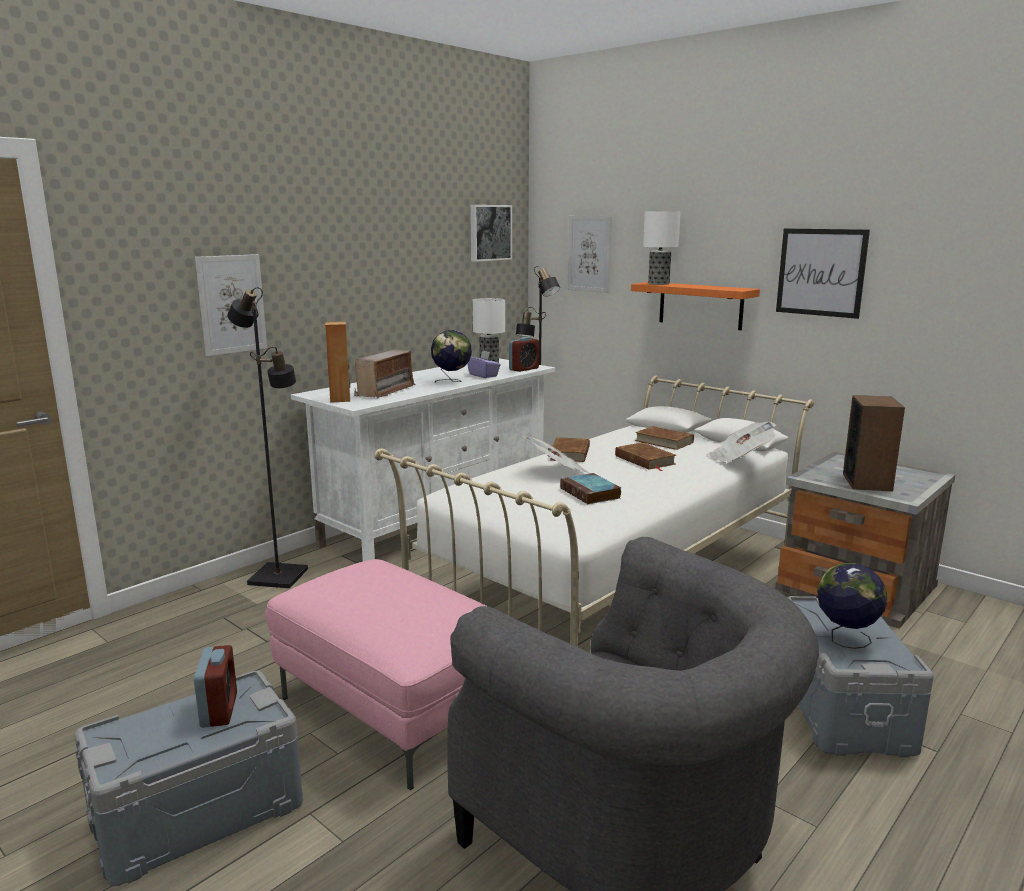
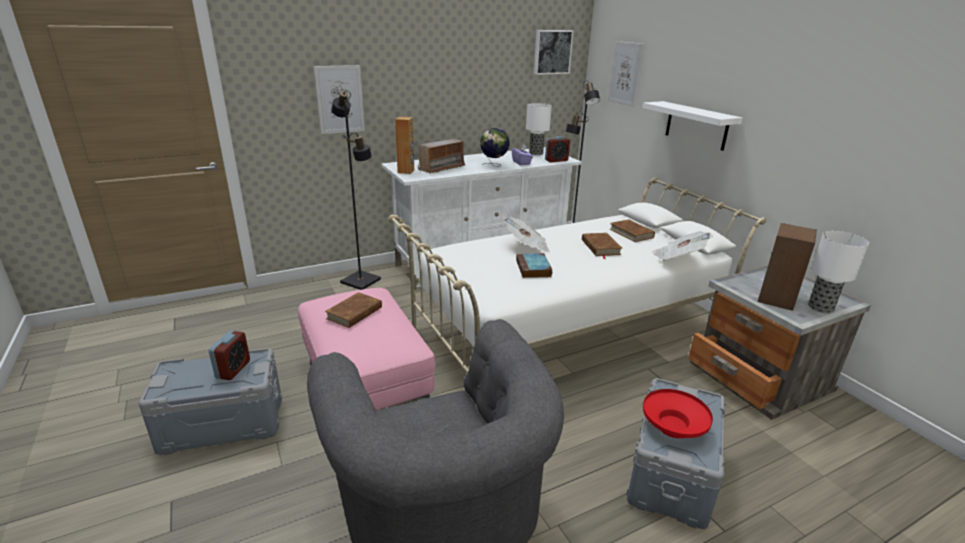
camera: 20 degrees right, 10 degrees up
(570, 453) = (550, 233): brown book -> brown book (355, 313)
(659, 283) = (665, 104): table lamp -> table lamp (821, 308)
(700, 305) = (696, 125): orange shelf -> white shelf
(821, 272) = (793, 109): picture -> none
(845, 640) = (673, 426): globe -> red bowl

